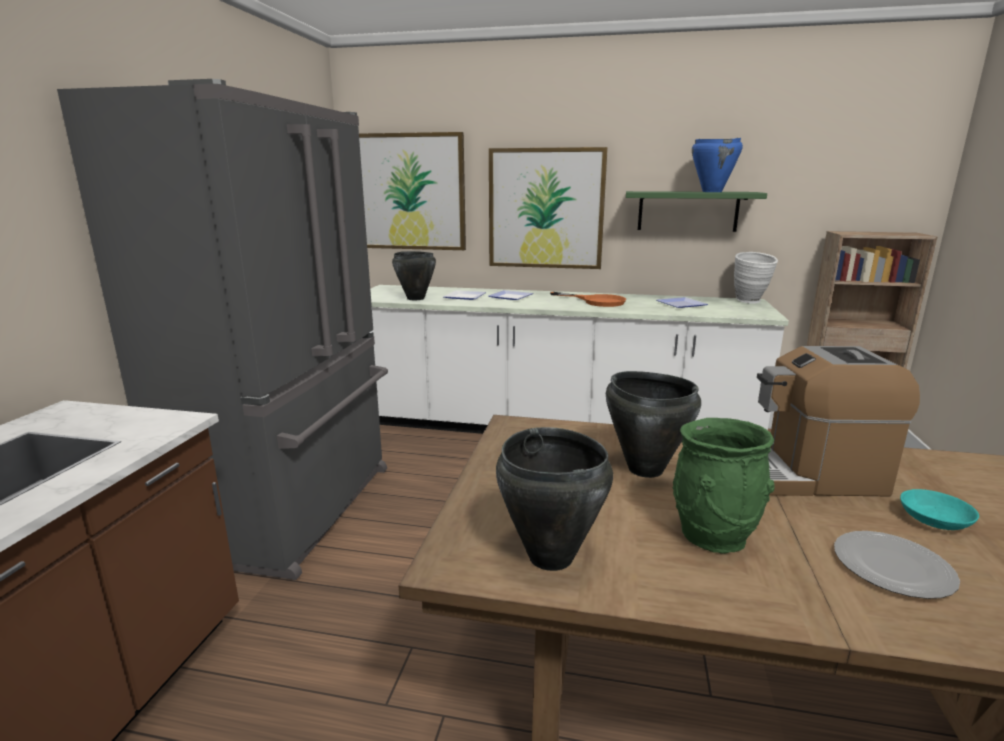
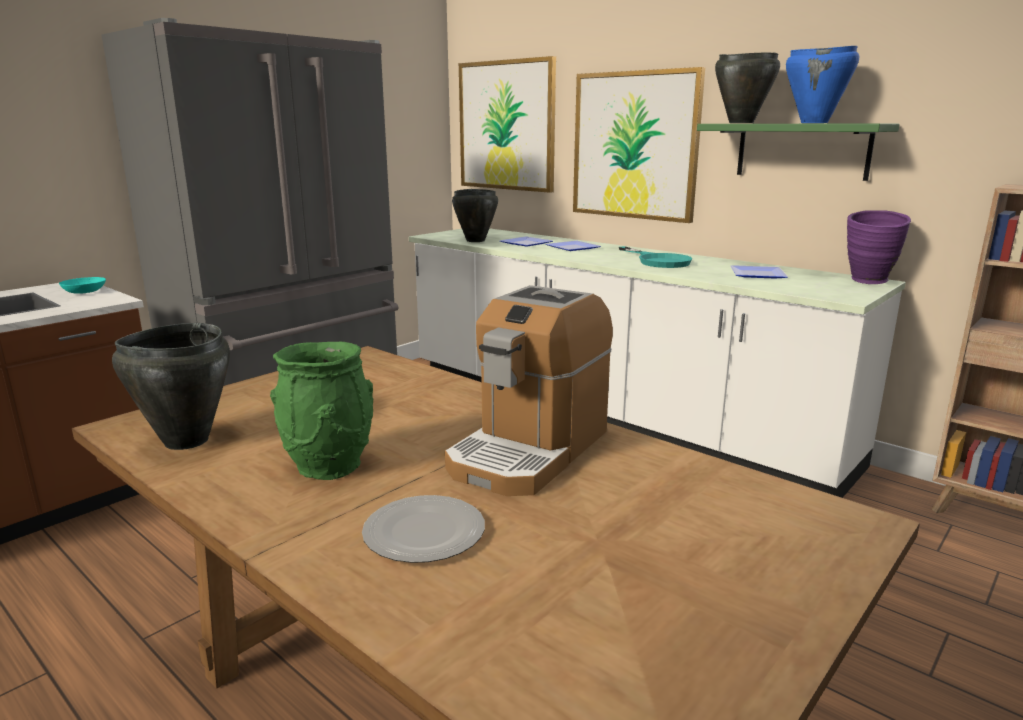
camera: 30 degrees right, 0 degrees up
(597, 301) = (658, 261): orange frying pan -> turquoise frying pan
(645, 469) = (393, 409): black cooking pot -> black cooking pot (741, 123)
(750, 302) = (869, 282): white vase -> purple vase
(801, 475) = (529, 450): coffee machine -> coffee machine turned 90 degrees counterclockwise
(934, 520) = (572, 519): turquoise bowl -> turquoise bowl (85, 292)

